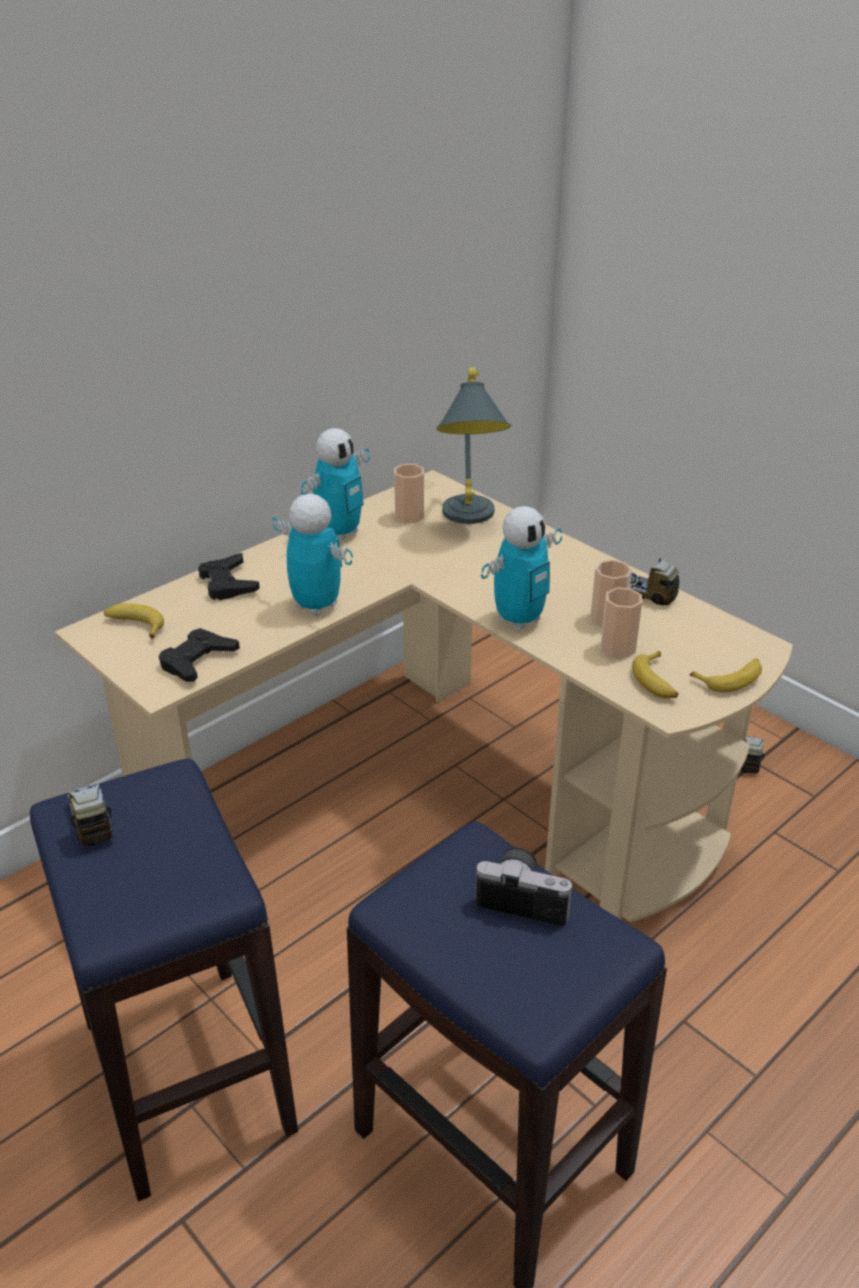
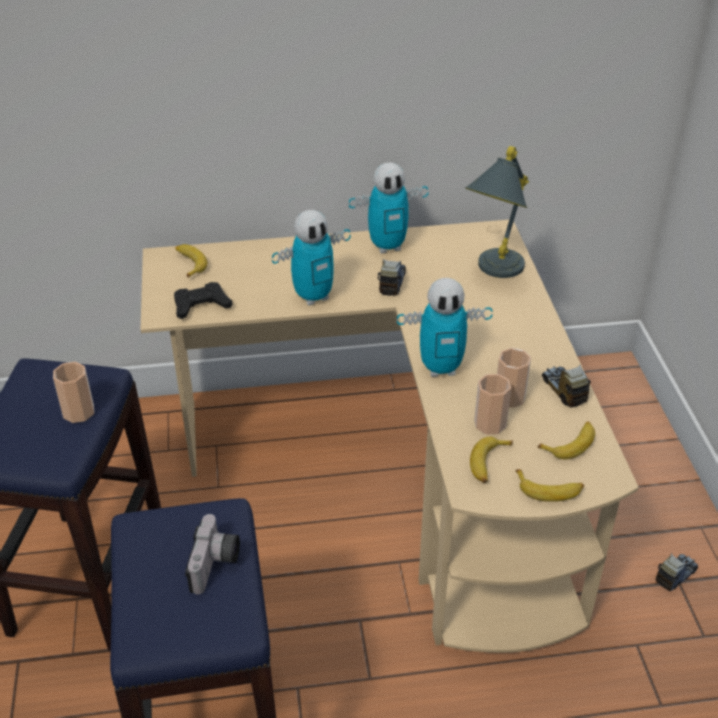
camera: 35 degrees right, 5 degrees up
(91, 821) = (37, 384): toy truck -> toy truck (391, 283)
(228, 583) = (275, 256): black game controller -> none
(316, 606) = (313, 297): toy robot -> toy robot turned 75 degrees clockwise
(409, 516) = (452, 252): cup -> cup (78, 412)
(524, 897) = (216, 565): camera -> camera turned 45 degrees clockwise
(702, 634) = (570, 444): none -> banana

